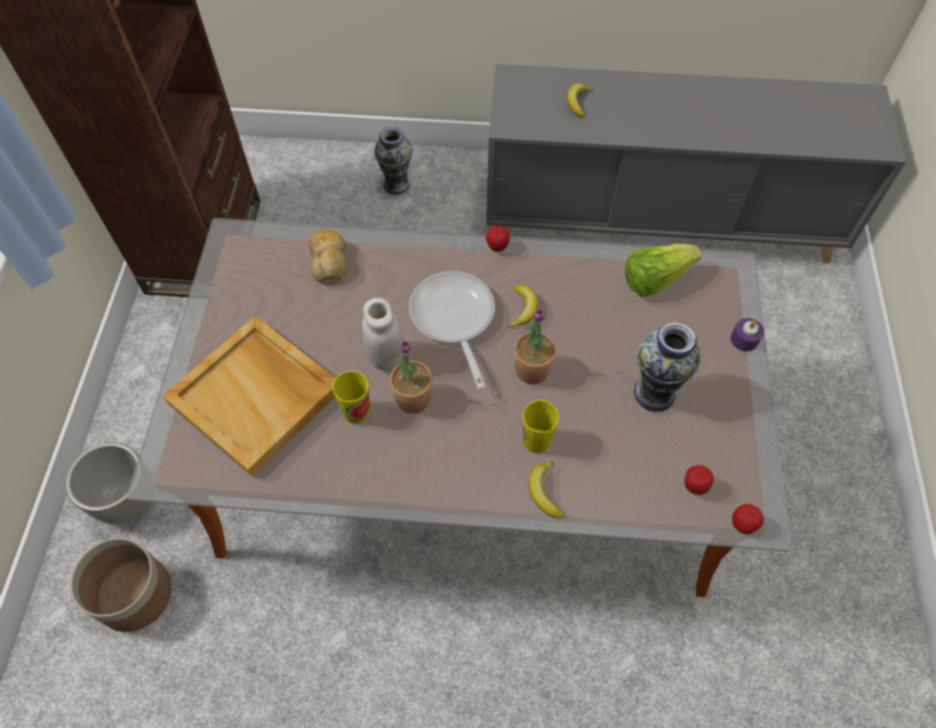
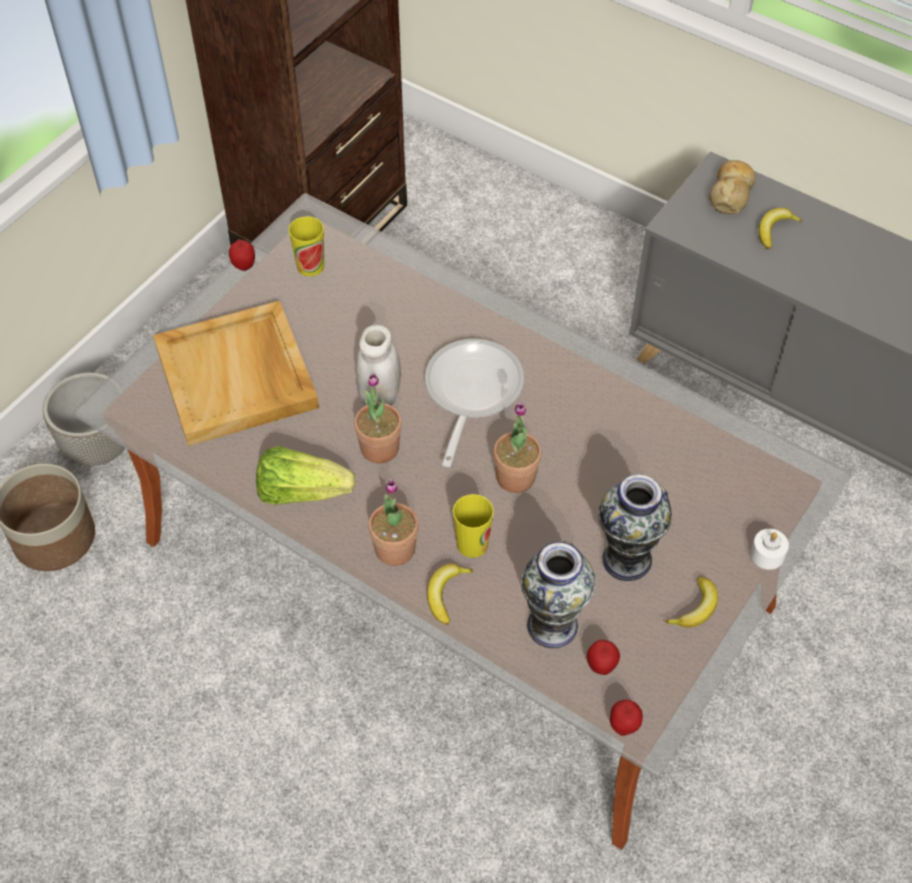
camera: 30 degrees right, 5 degrees down
(329, 261) = (387, 282): bread -> bread (731, 193)
(356, 411) = (319, 434): cup -> cup (310, 266)
(396, 184) = (566, 249): vase -> vase (551, 624)
(480, 476) = (395, 549): none -> potted plant
(497, 247) = (565, 342): apple -> apple (244, 266)
(522, 309) = (548, 414): banana -> banana (695, 608)
(655, 279) = (713, 450): lettuce -> lettuce (301, 492)
(744, 339) = (767, 554): purple candle -> white candle

